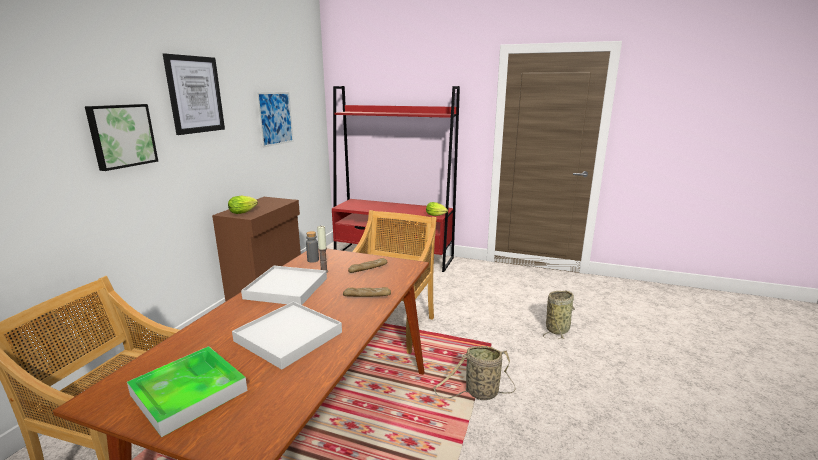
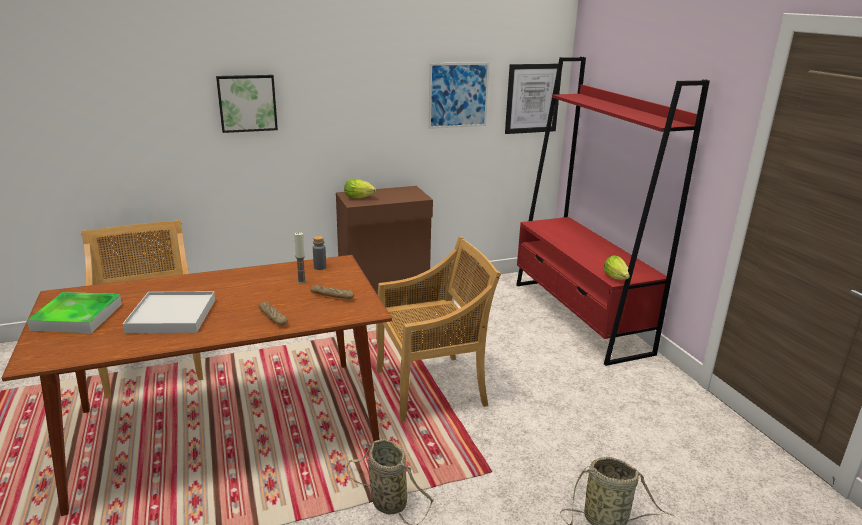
camera: 50 degrees right, 5 degrees up
(195, 94) = (337, 66): picture -> picture (532, 98)
(286, 288) = (251, 281): white tray -> none

